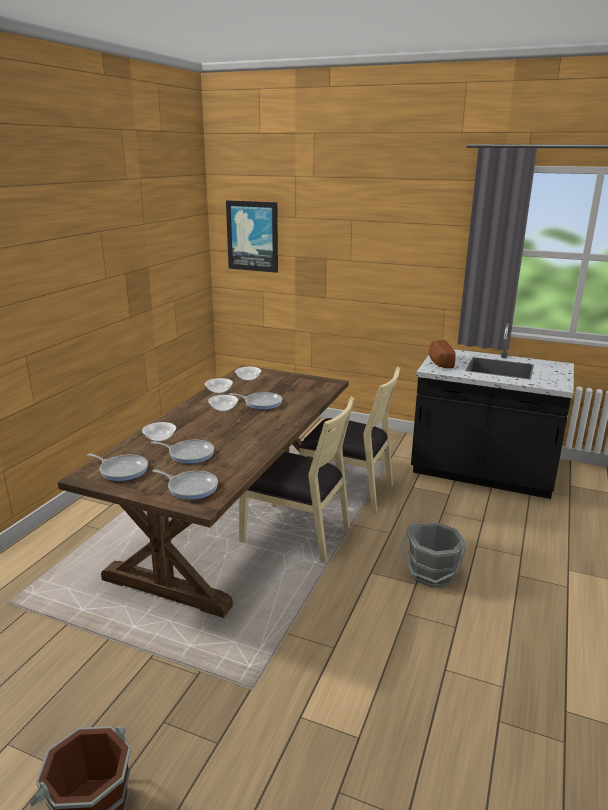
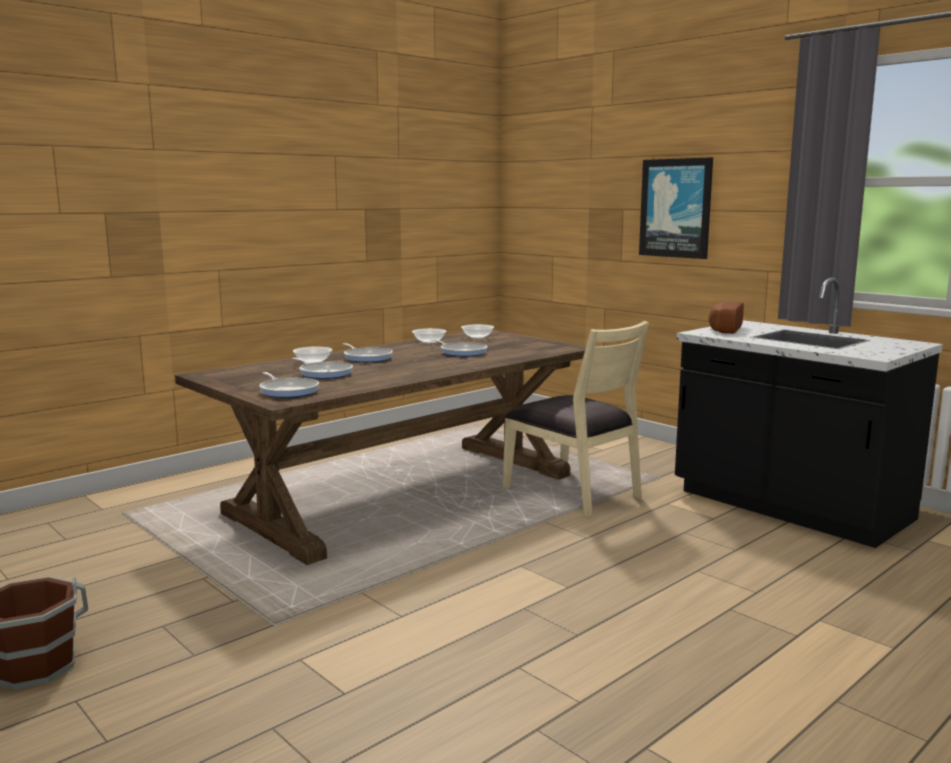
camera: 25 degrees right, 10 degrees down
(122, 470) = (243, 375): frying pan -> frying pan (367, 358)
(223, 408) = (413, 352): bowl -> none
(253, 236) = (544, 185): picture -> picture (676, 208)
(297, 533) = (467, 517): beige chair -> none
(432, 573) = (602, 582): grey bucket -> none

